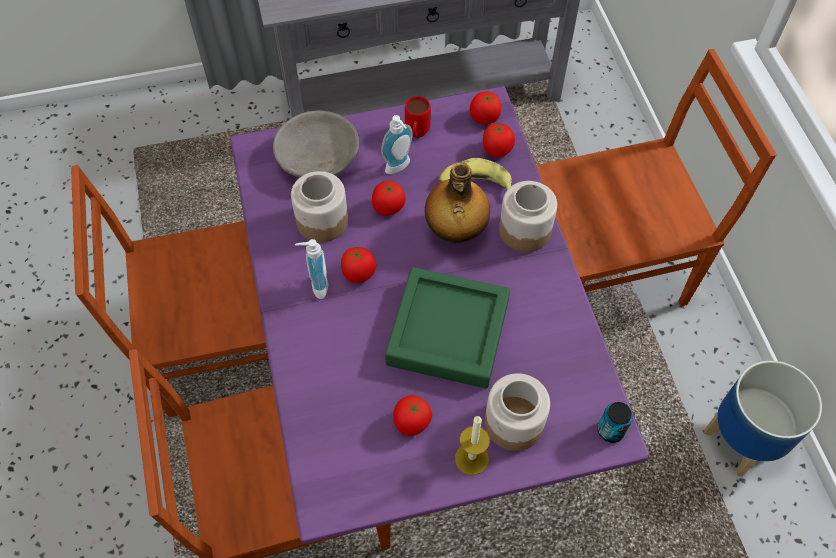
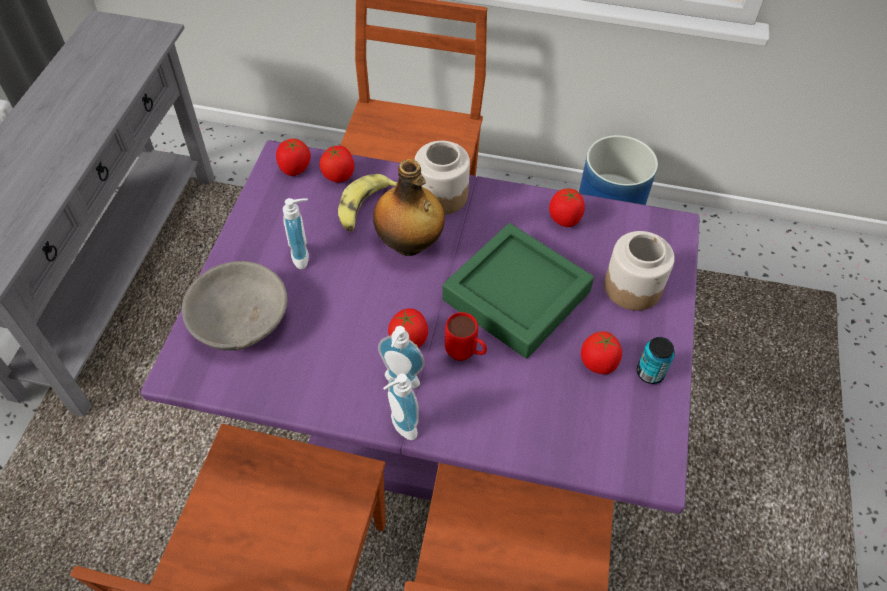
camera: 65 degrees left, 5 degrees down
(277, 303) = (400, 427): none -> soap dispenser
(321, 221) = (322, 347): jar -> none
(388, 208) = (346, 284): tomato -> tomato (565, 219)
(416, 135) = (274, 226): red mug -> red mug (465, 355)
(471, 458) = (654, 332): candle -> none
(610, 430) = (667, 227): can -> can (650, 373)

